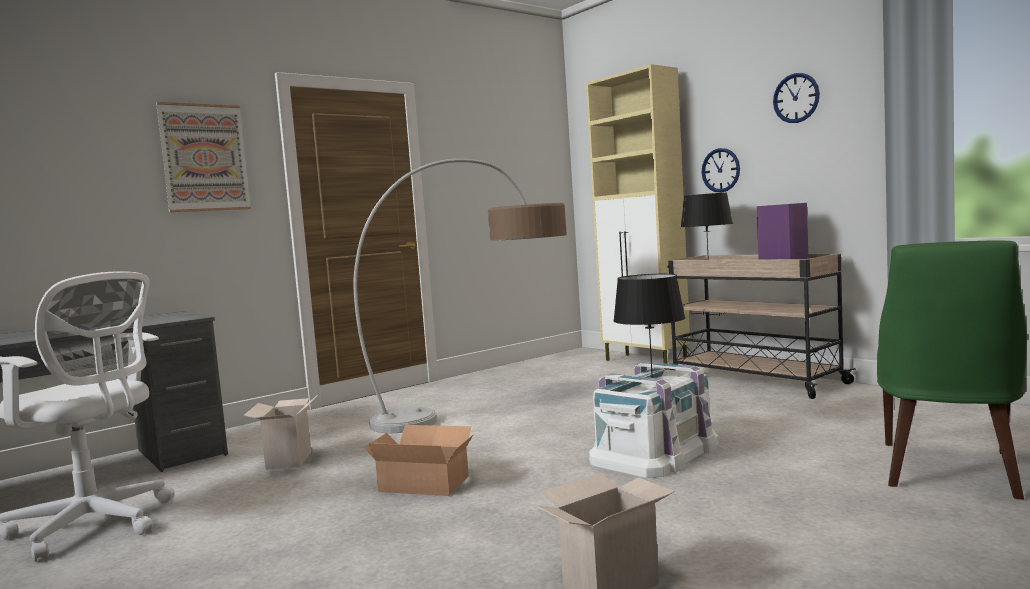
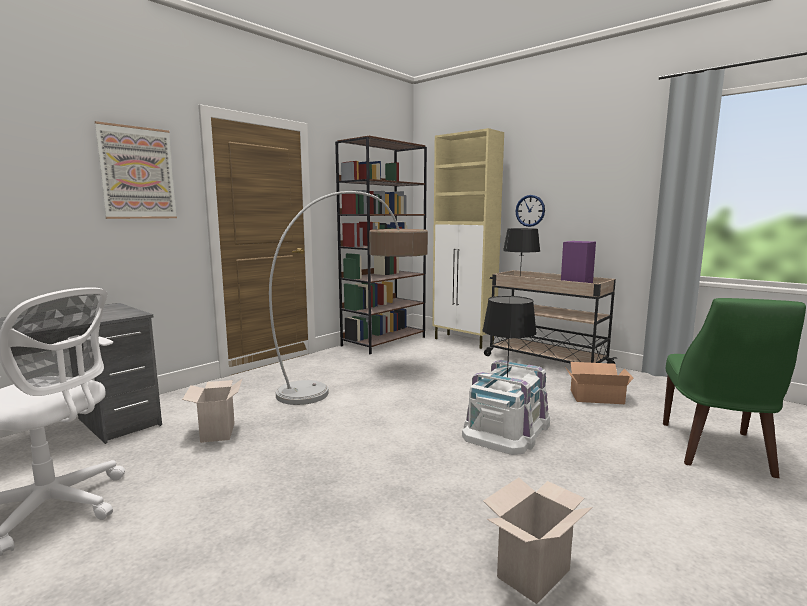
camera: 10 degrees left, 5 degrees up
(423, 483) = (340, 458): cardboard box -> cardboard box (595, 396)
(534, 365) = (384, 341): none -> brown bookcase
(796, 98) = (592, 165): wall clock -> none

